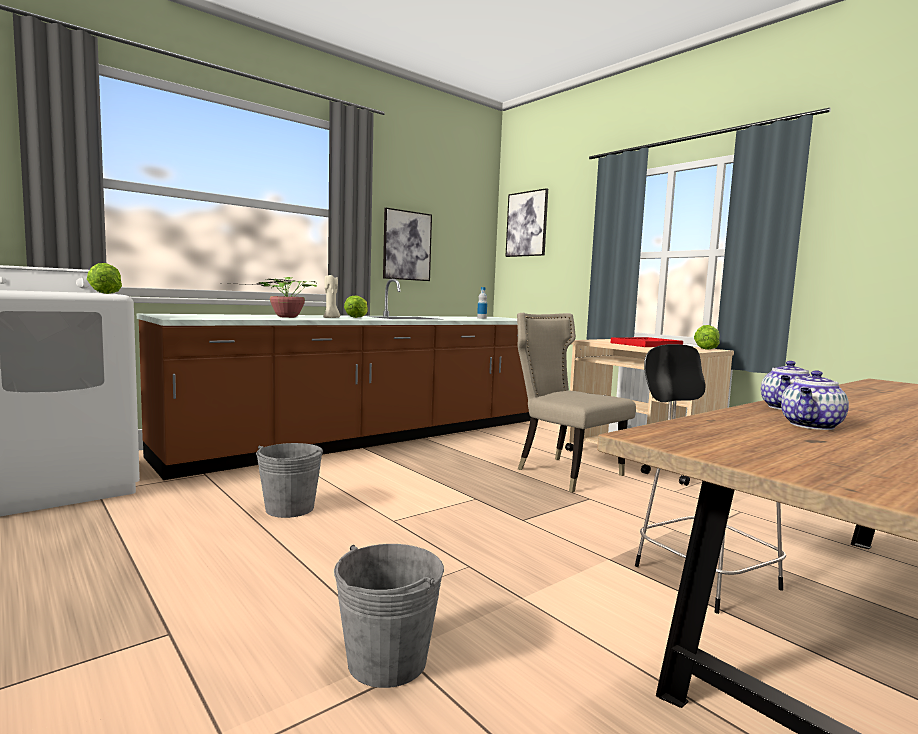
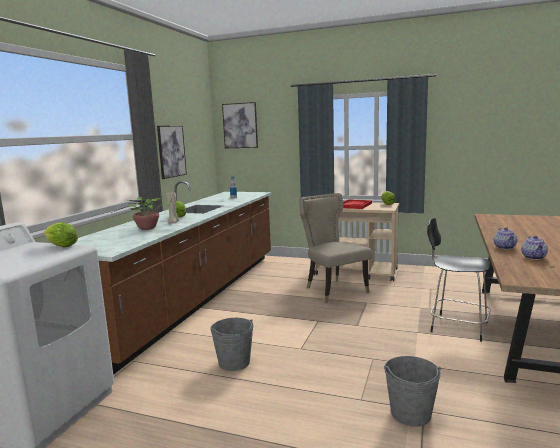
camera: 30 degrees left, 5 degrees up
(564, 472) = (333, 290): beige chair -> beige chair turned 45 degrees clockwise

